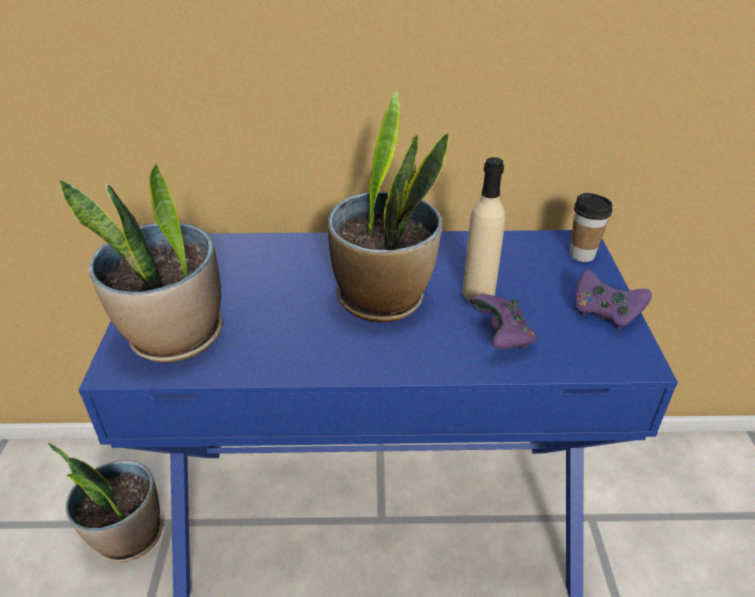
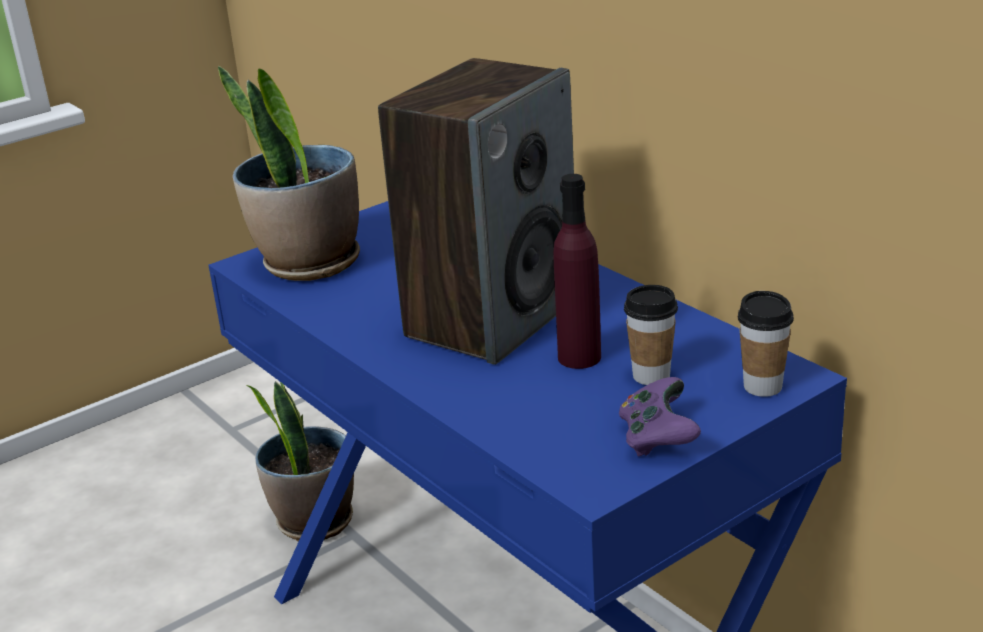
camera: 55 degrees right, 10 degrees down
(383, 298) = (492, 317): potted plant -> speaker
(478, 293) = (579, 357): beige bottle -> purple bottle
(502, 337) = (521, 397): purple game controller -> none
(530, 280) = (651, 376): none -> cup

